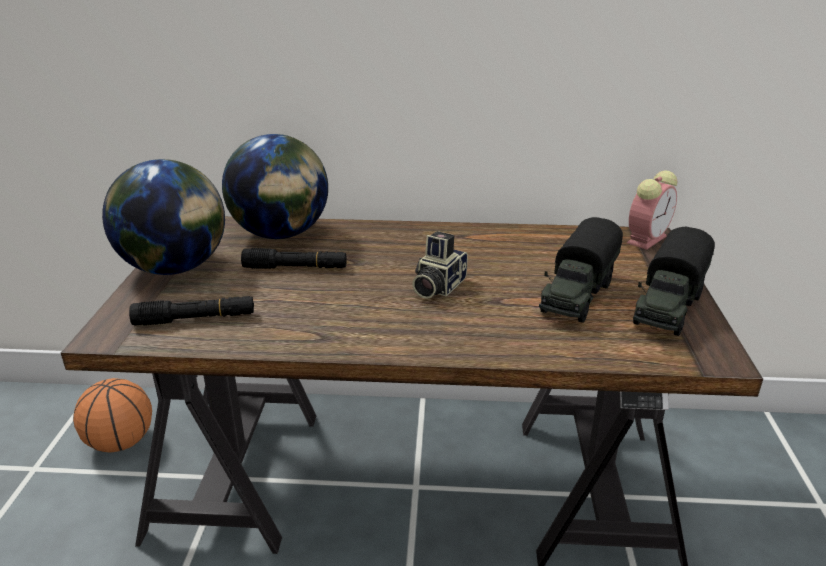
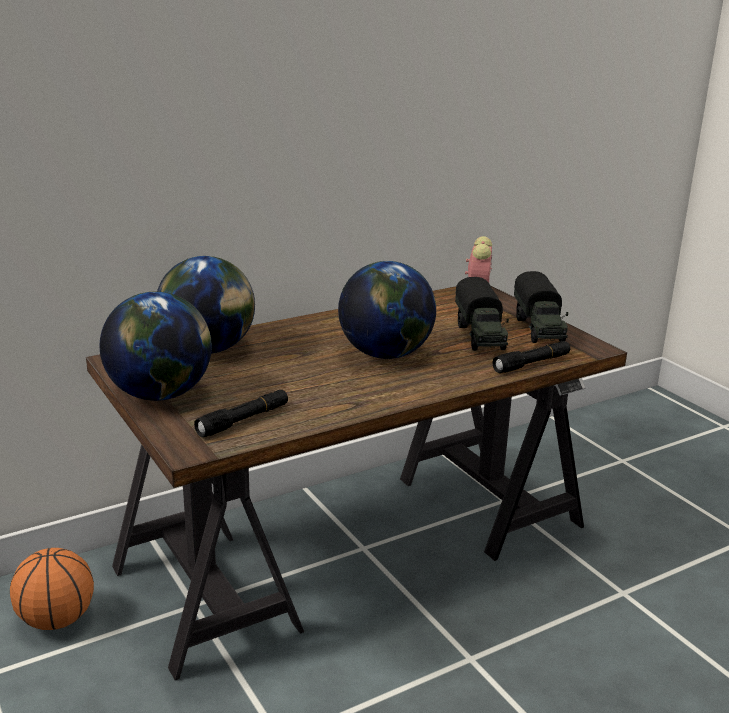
camera: 35 degrees left, 5 degrees down
(295, 268) = (263, 369): black flashlight -> black flashlight (532, 364)
(437, 287) = (386, 354): camera -> globe

